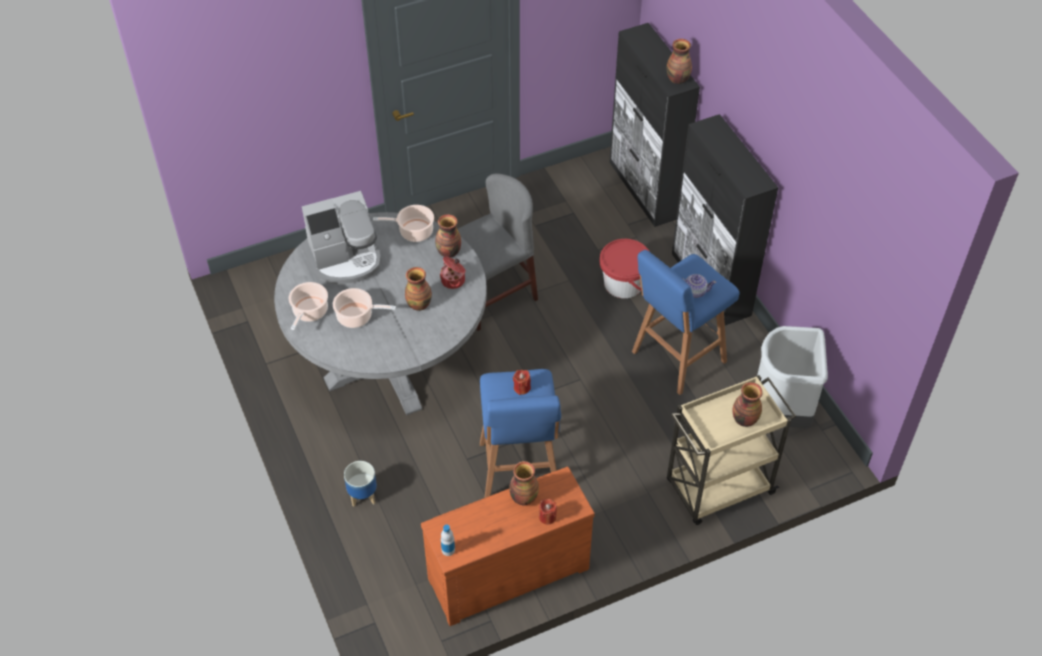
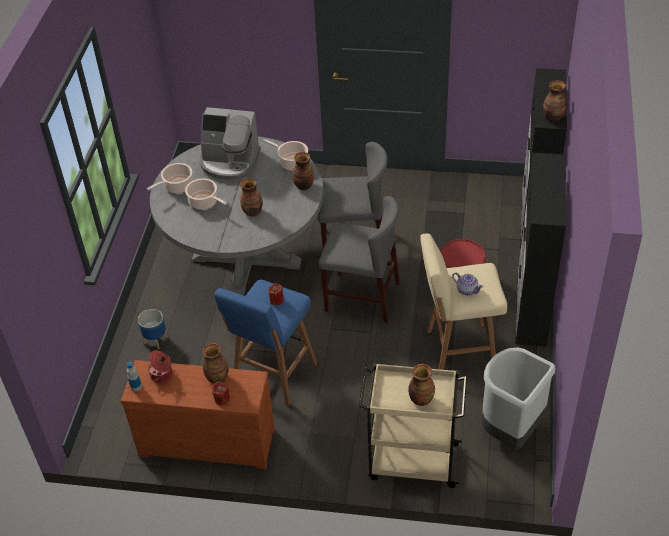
camera: 35 degrees right, 5 degrees down
(454, 280) = (290, 206): cooking pot -> cooking pot (162, 375)
(542, 346) = (362, 297): none -> grey chair
(676, 358) = (458, 351): blue stool -> beige stool

